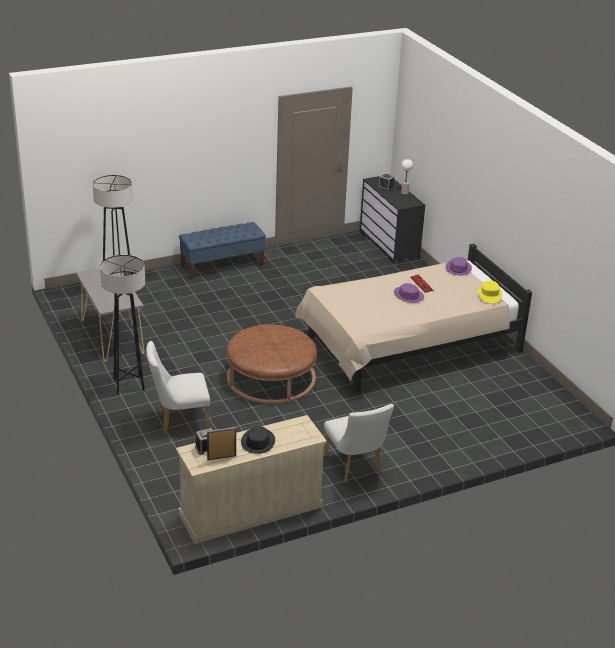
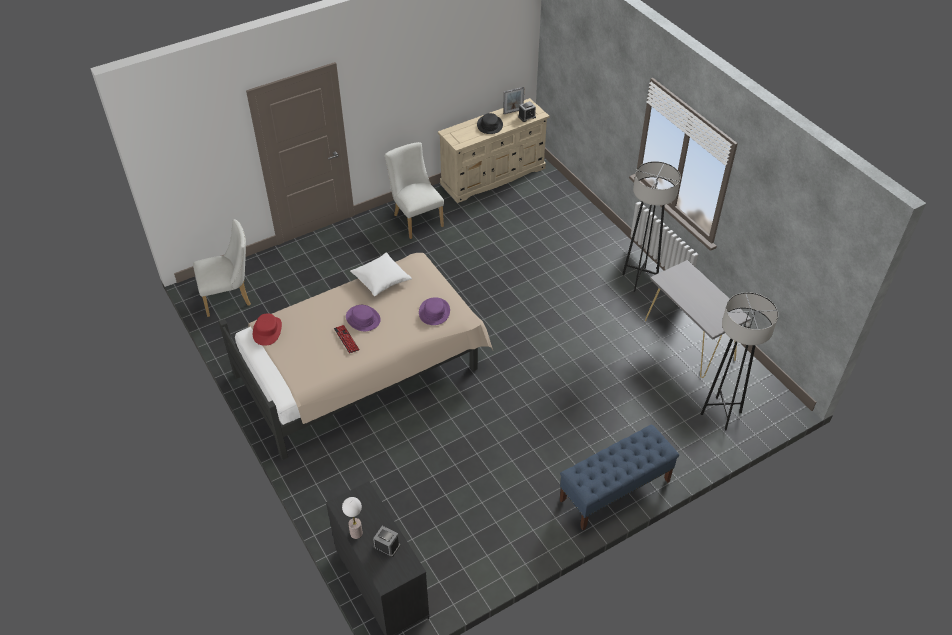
camera: 175 degrees right, 15 degrees up
(179, 421) = (576, 246): white chair -> white chair (230, 297)
(271, 377) = (505, 304): brown ottoman -> none
(394, 319) = (381, 280): none -> white pillow
(458, 268) = (296, 377): purple hat -> purple hat (434, 312)
(489, 295) = (267, 331): yellow hat -> red hat

